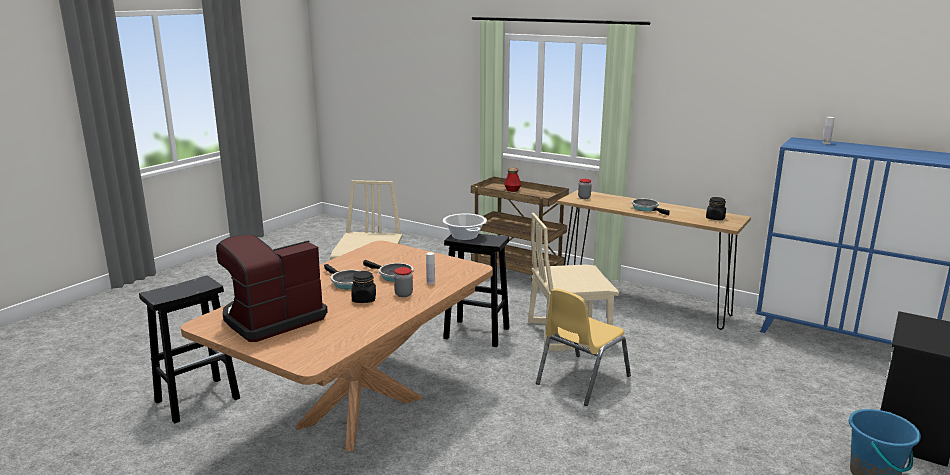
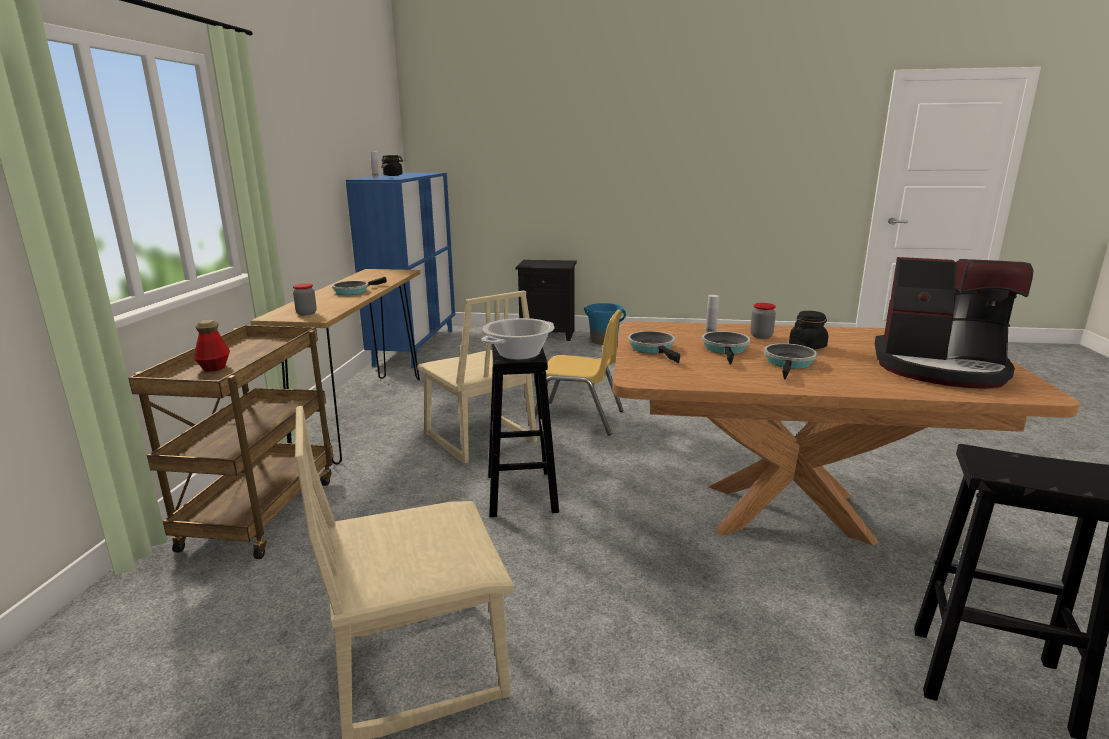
camera: 115 degrees left, 0 degrees up
(420, 259) = (653, 349): none -> frying pan
(715, 218) = (380, 274): black jar -> black jar (393, 175)

